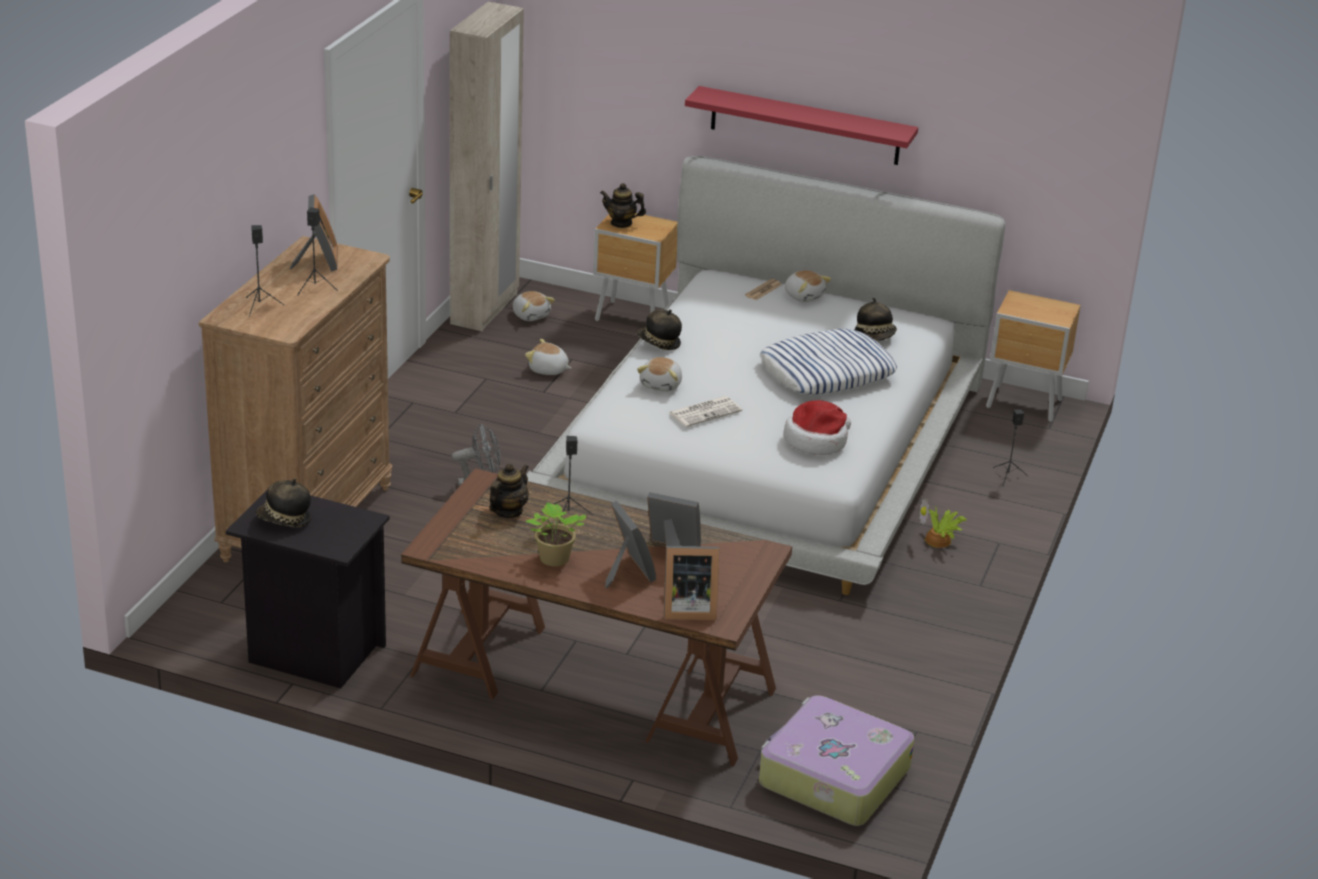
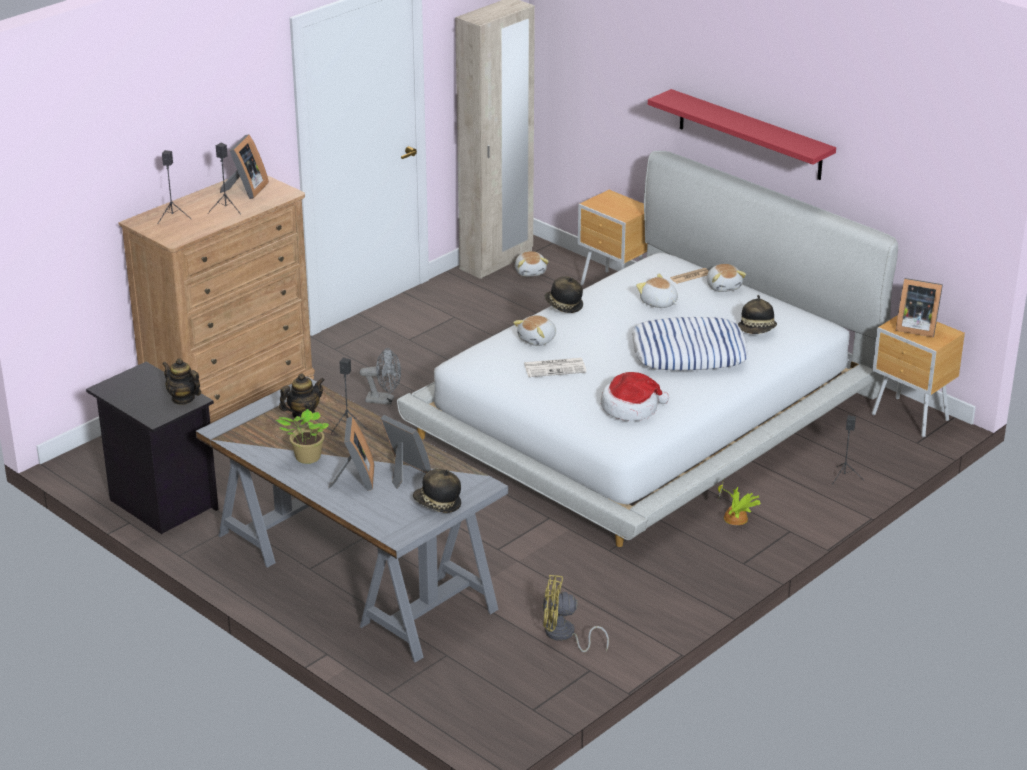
camera: 25 degrees right, 0 degrees up
(284, 520) = (133, 389): hat -> hat (437, 504)
(548, 370) = (510, 318): plush toy -> plush toy (658, 303)
(592, 683) = (353, 572): brown desk -> grey desk
(621, 223) = (604, 202): teapot -> teapot (183, 399)
(686, 608) = (379, 517): picture frame -> picture frame (915, 327)
(832, 776) = (489, 690): suitcase -> none
(863, 701) = (564, 635): none -> yellow fan

